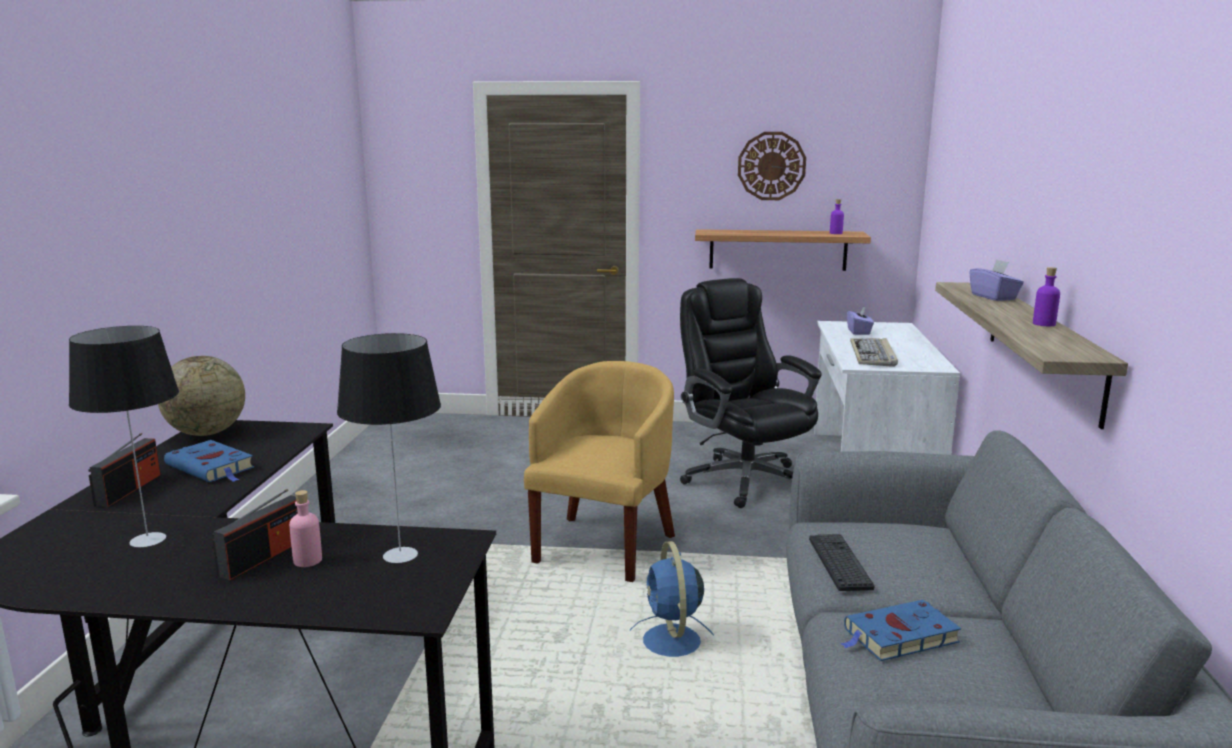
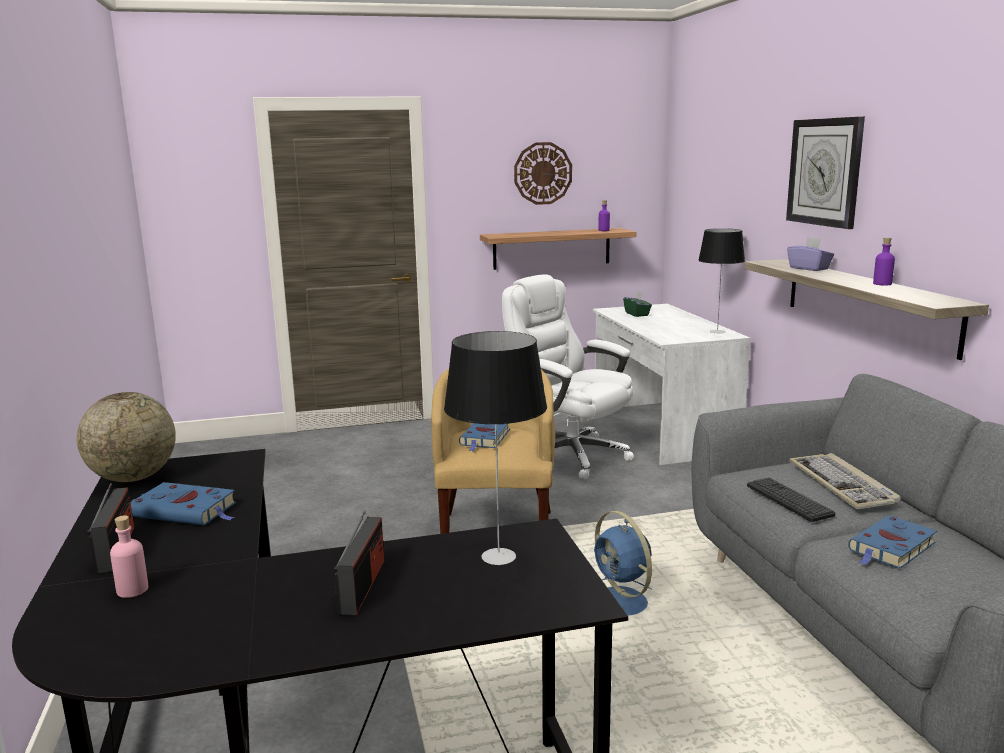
camera: 20 degrees left, 0 degrees up
(149, 539) = (210, 594): table lamp -> table lamp (717, 331)
(308, 560) = (414, 579): pink bottle -> pink bottle (132, 590)
(592, 445) = (485, 438): none -> blue book
(744, 480) = (569, 455): black office chair -> white office chair
(859, 332) = (637, 314): purple tissue box -> green tissue box
(873, 355) = (671, 331): keyboard -> keyboard (843, 485)
(1026, 181) = (825, 172): none -> wall clock

